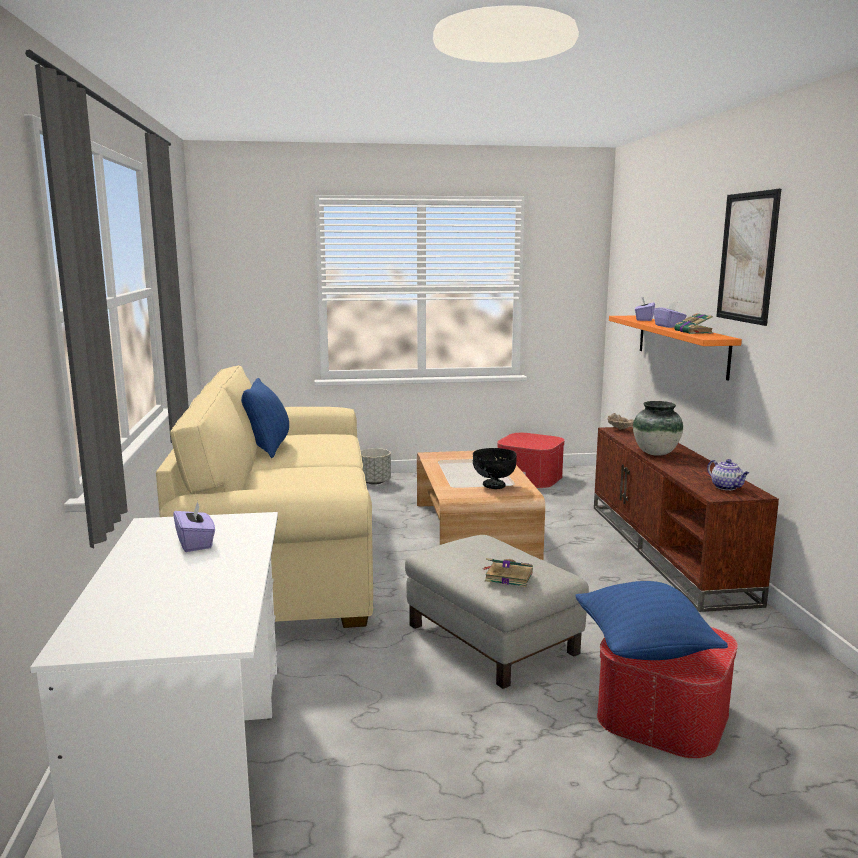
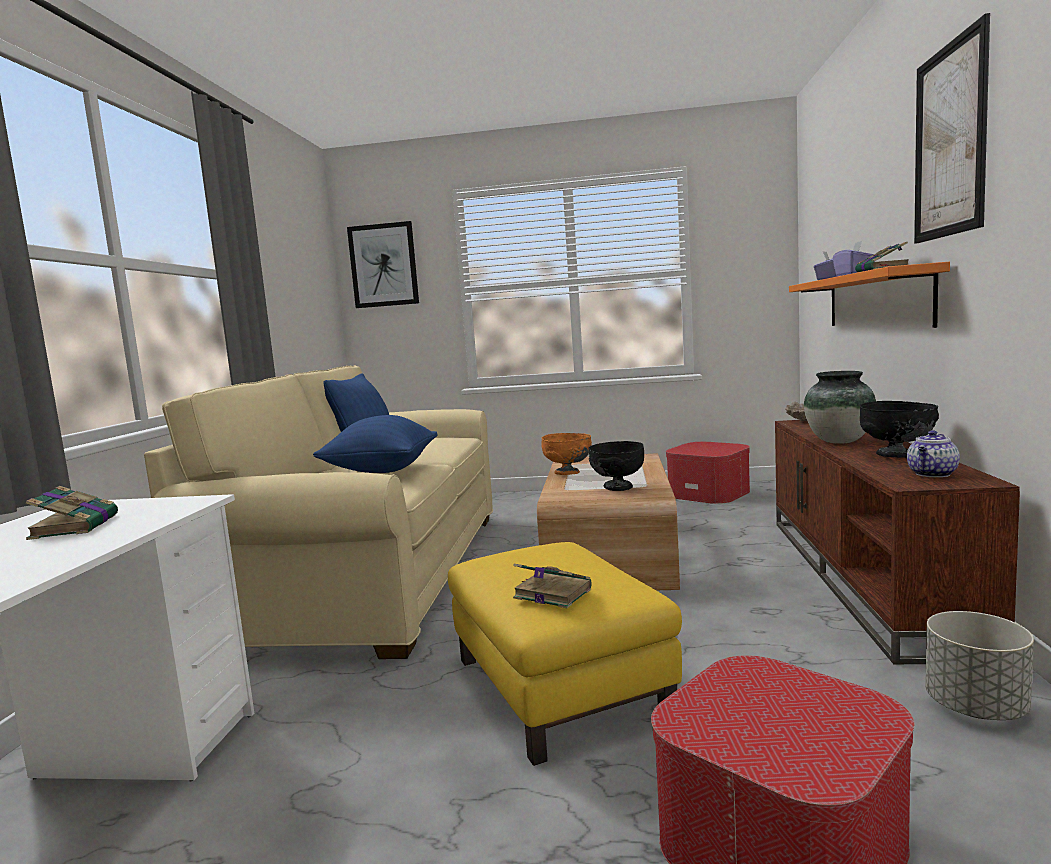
camera: 15 degrees right, 5 degrees down
(195, 543) = (76, 526): purple tissue box -> book
(242, 260) = (383, 265): none -> picture
(375, 482) = (527, 499): grey planter -> grey planter (976, 707)
(442, 470) = (568, 473): none -> orange bowl
(492, 639) = (560, 686): grey ottoman -> yellow ottoman
(644, 648) = (729, 721): blue pillow -> blue pillow (382, 471)
(699, 469) = (896, 456): none -> black bowl
(727, 487) = (932, 474): teapot -> teapot turned 60 degrees clockwise

